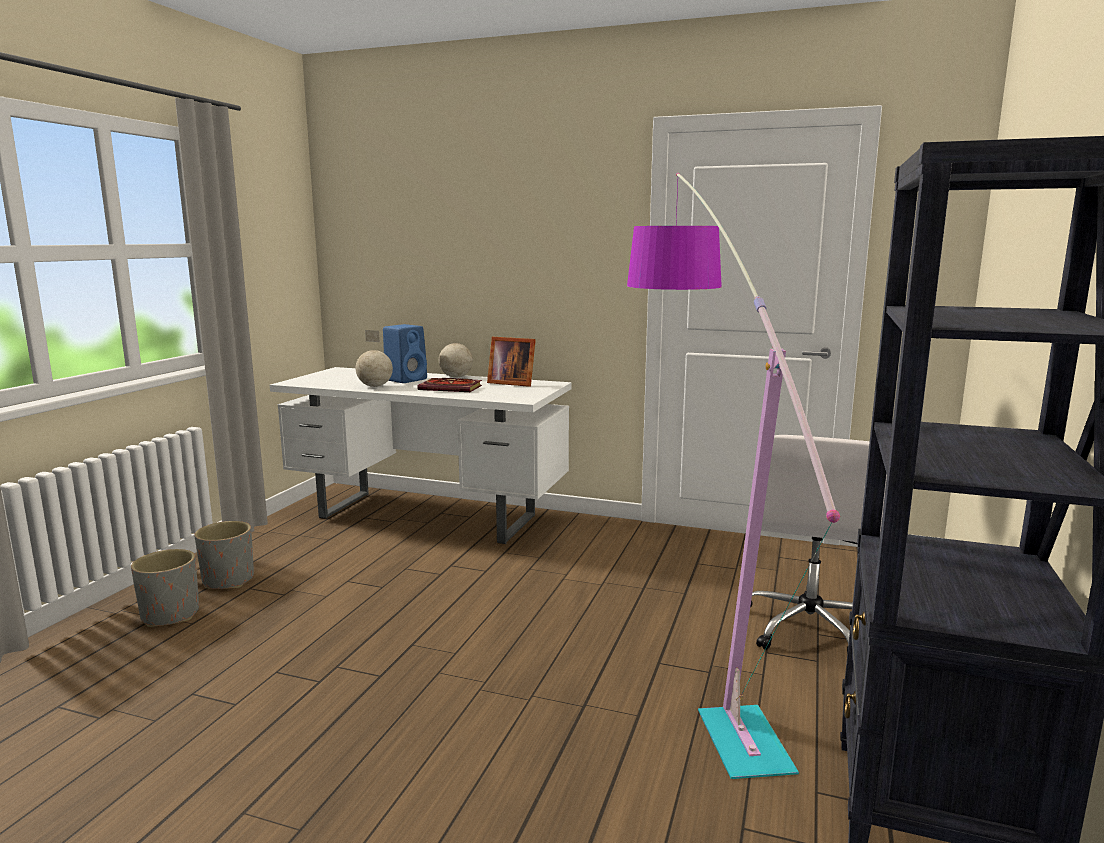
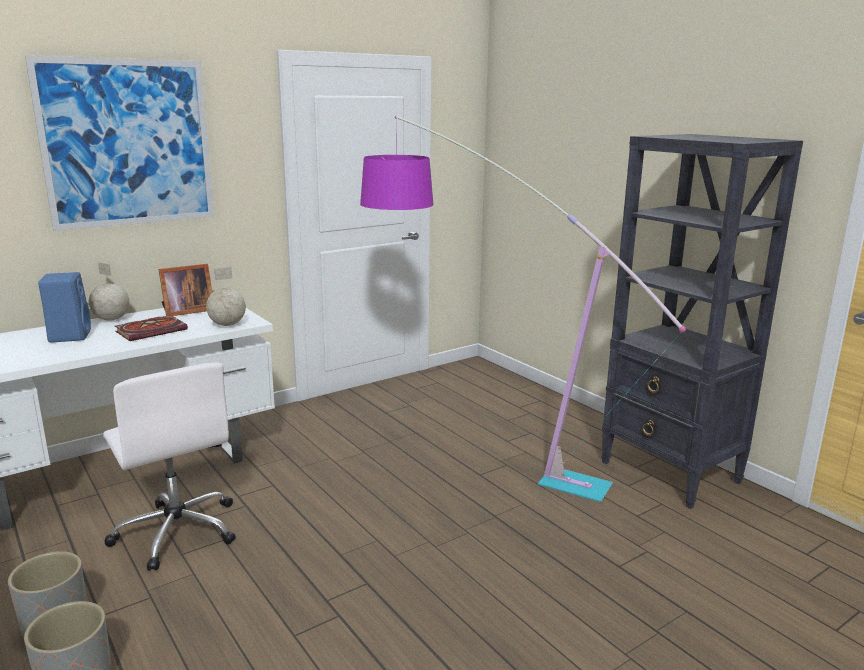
camera: 55 degrees left, 5 degrees up
(375, 386) = (65, 351): globe -> globe (228, 325)
(497, 218) = (128, 143): none -> picture
(809, 627) = (499, 419): white office chair -> white office chair (177, 531)

